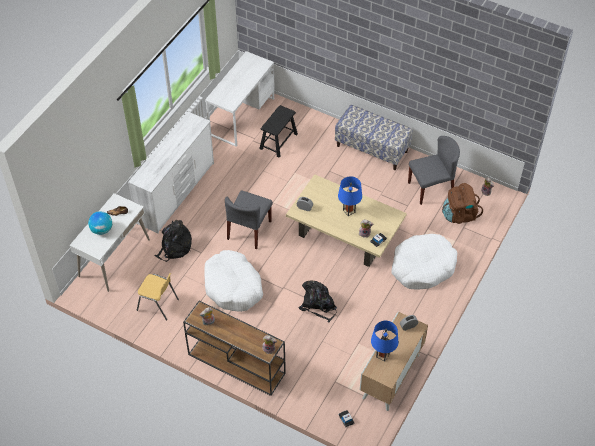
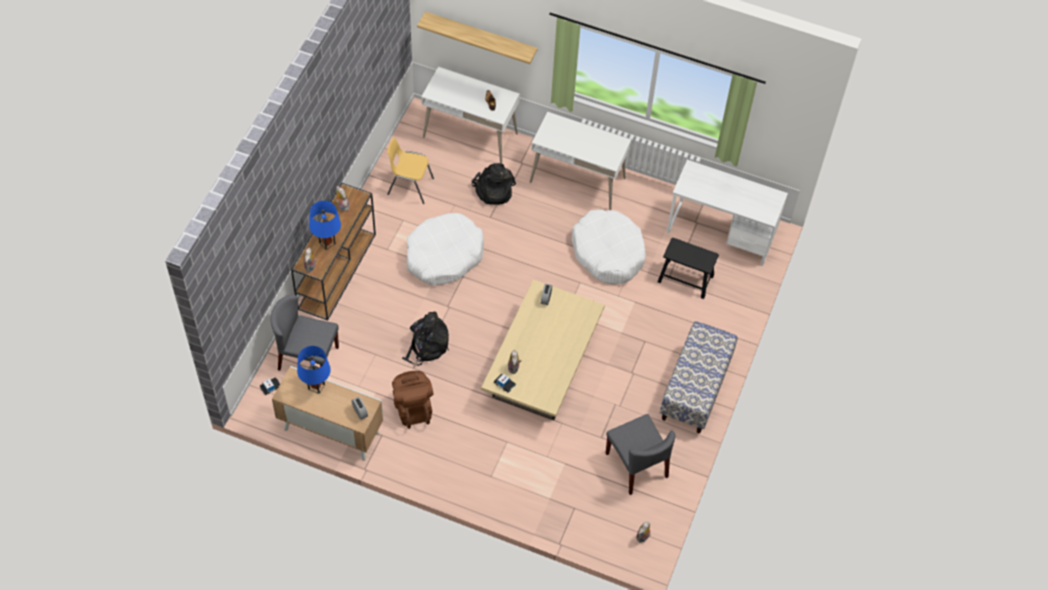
camera: 80 degrees right, 5 degrees up
(82, 183) = (481, 36): none -> shelf
(102, 230) = (463, 91): globe -> none
(158, 305) = (410, 186): yellow chair -> yellow chair turned 90 degrees clockwise
(176, 193) = (577, 180): white dresser -> white desk
(249, 230) = (531, 262): grey chair -> grey chair (308, 358)
(349, 211) = (548, 348): blue table lamp -> blue table lamp (327, 243)
(422, 267) = (500, 459): white dog bed -> white dog bed (608, 252)
(459, 215) = (595, 503): brown backpack -> brown backpack (413, 408)

